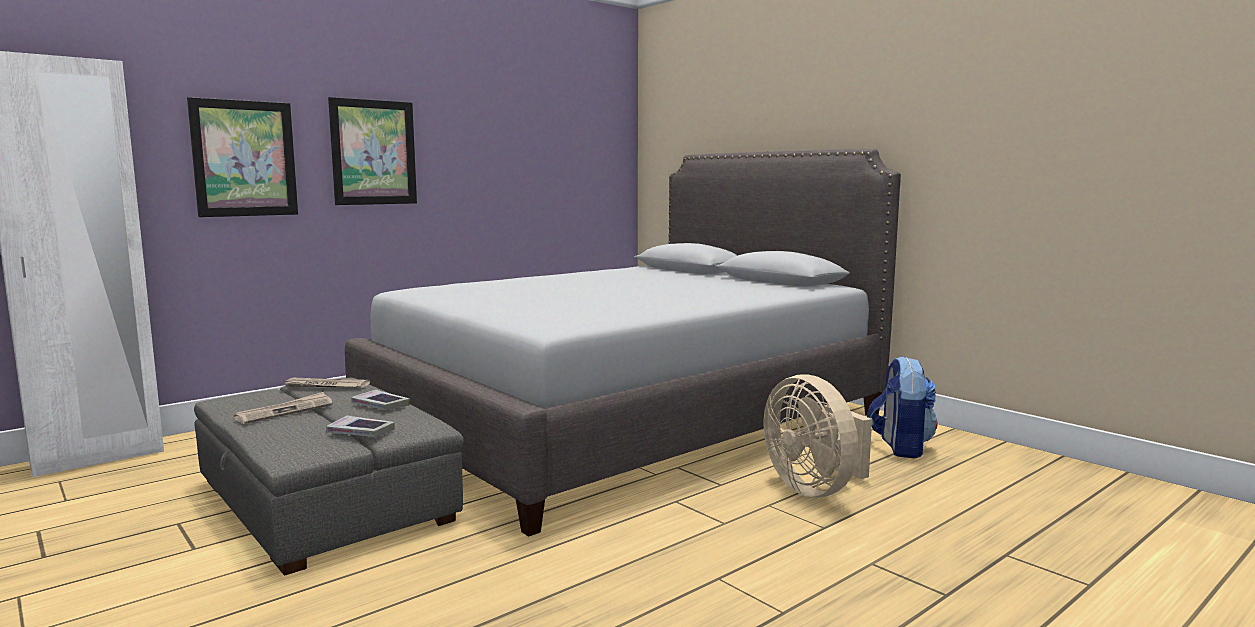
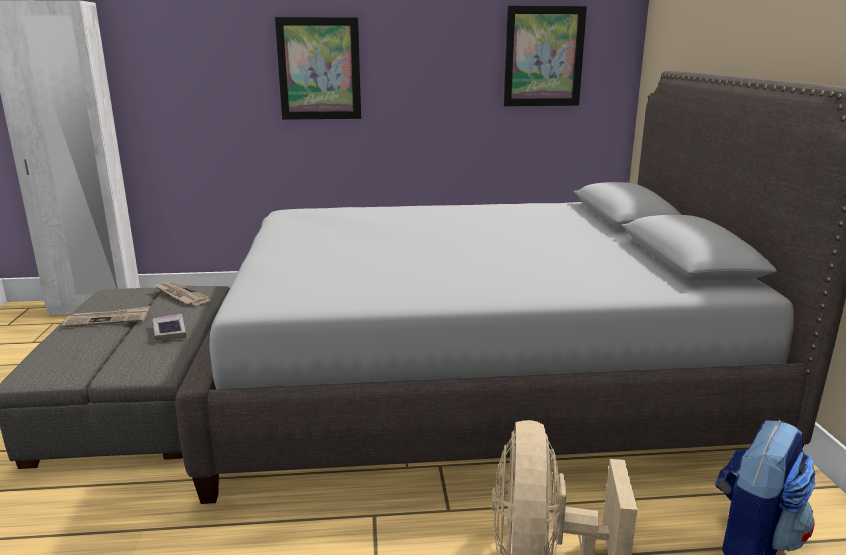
camera: 35 degrees right, 10 degrees up
(244, 158) = (203, 77): picture -> picture (543, 56)
(360, 432) = (105, 362): book -> none

